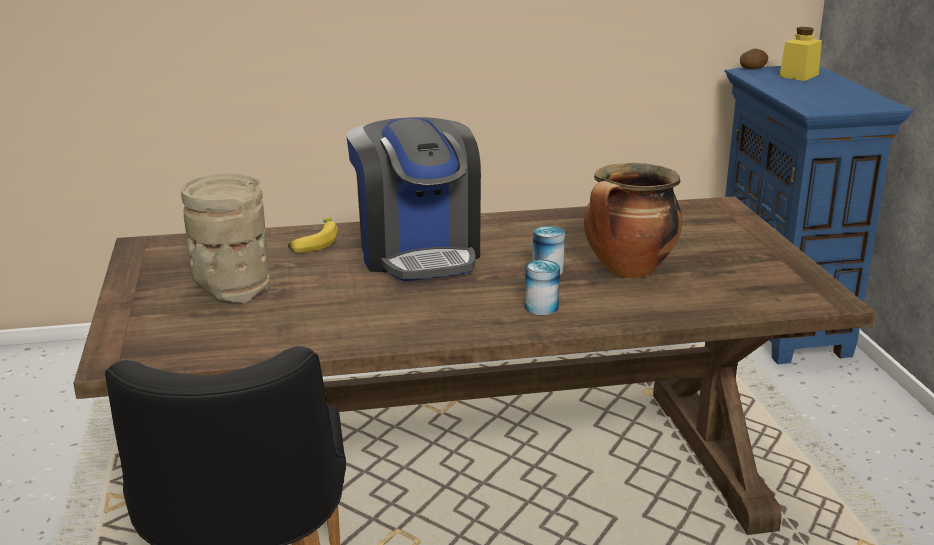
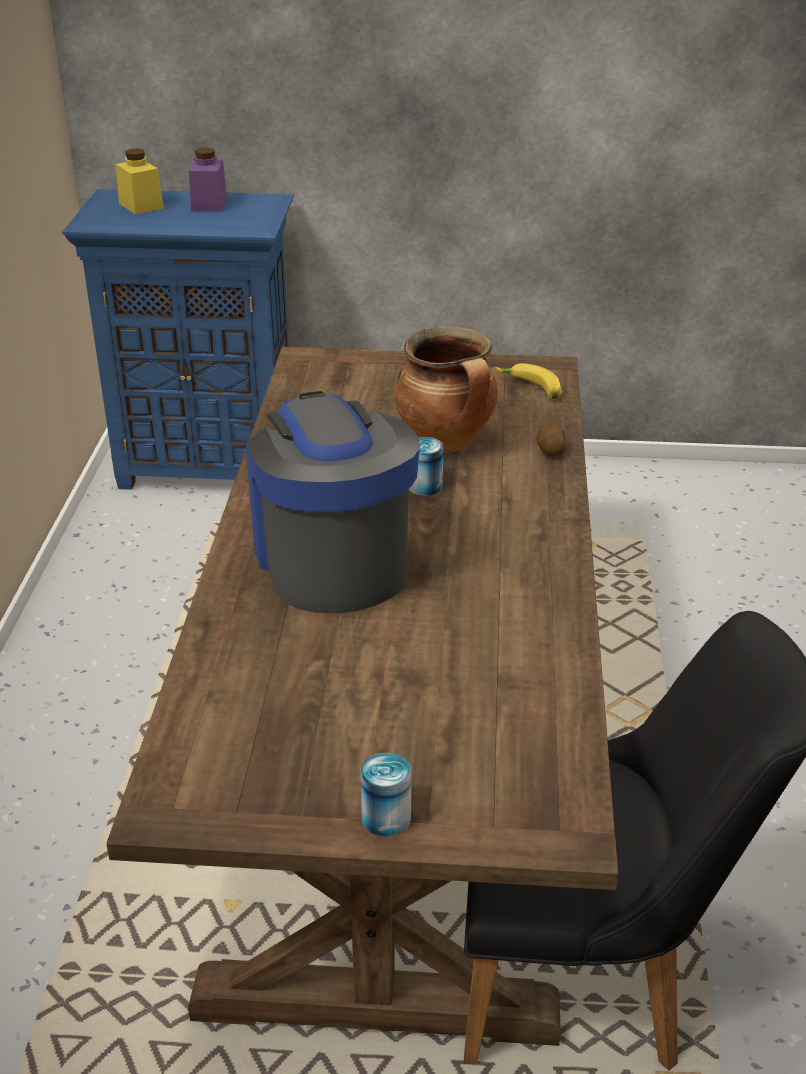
camera: 75 degrees left, 10 degrees up
(231, 288) = (375, 721): beige vase -> none
(314, 242) = (251, 637): banana -> banana (530, 389)
(418, 252) = (331, 560): coffee machine -> coffee machine turned 105 degrees counterclockwise
(541, 307) = (516, 506): can -> can (386, 818)
(753, 68) = (87, 217): potato -> potato (550, 450)
(834, 89) = (209, 204): none -> purple jar

